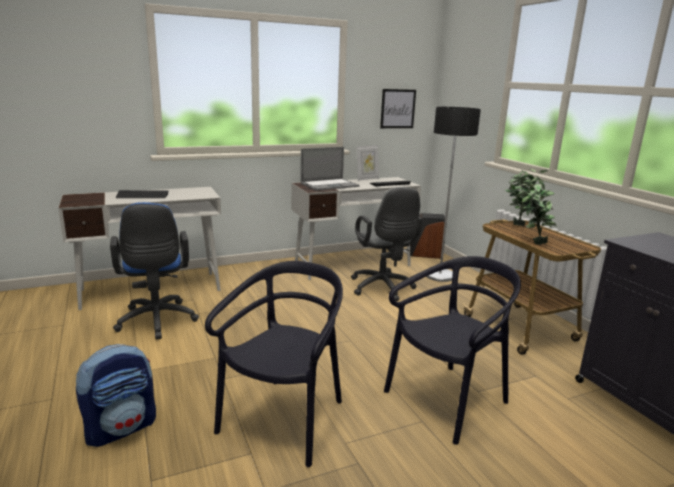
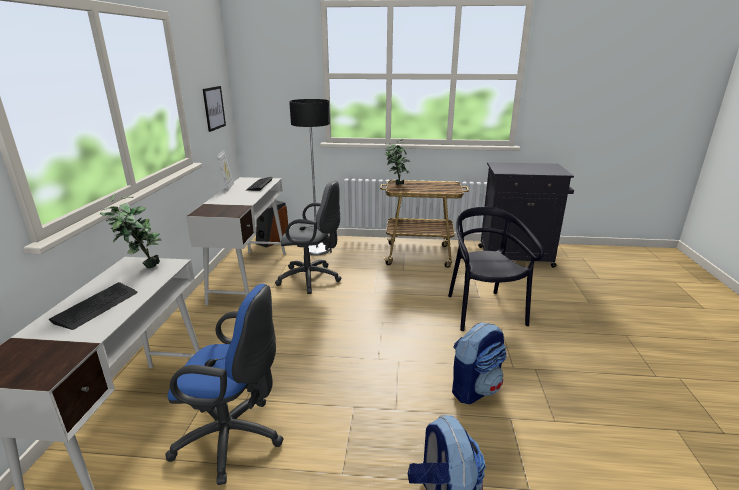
camera: 60 degrees left, 5 degrees up
(284, 420) = (475, 388): black chair -> backpack
(329, 185) = (226, 204): laptop -> none
(531, 242) = (434, 191): potted plant -> potted plant (142, 267)

